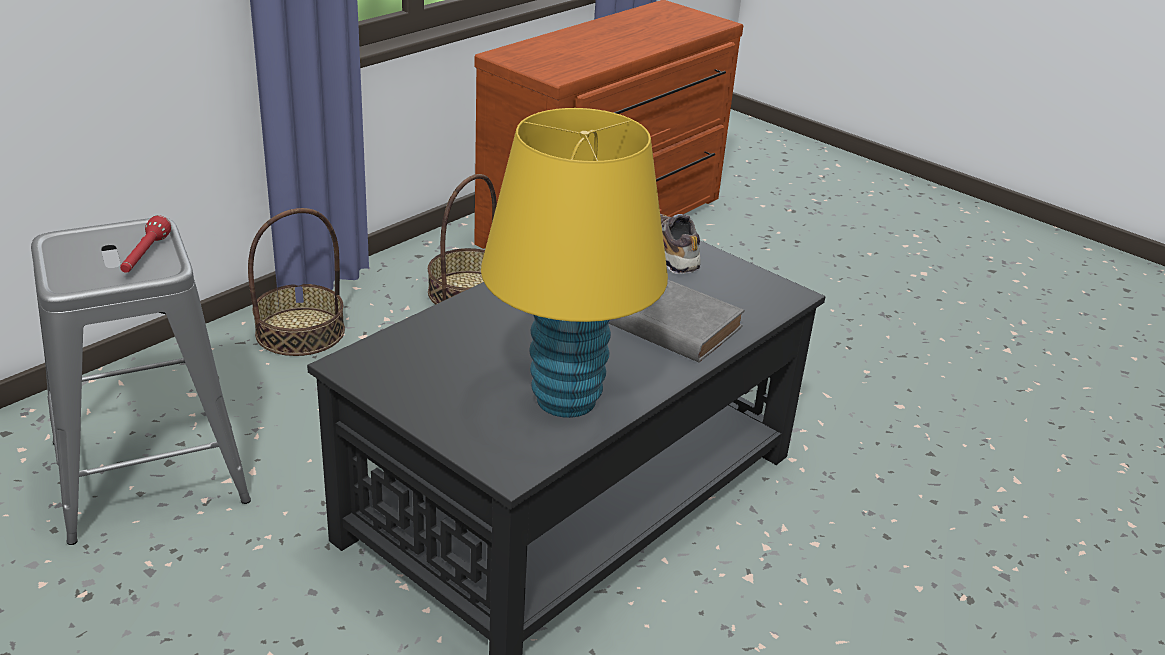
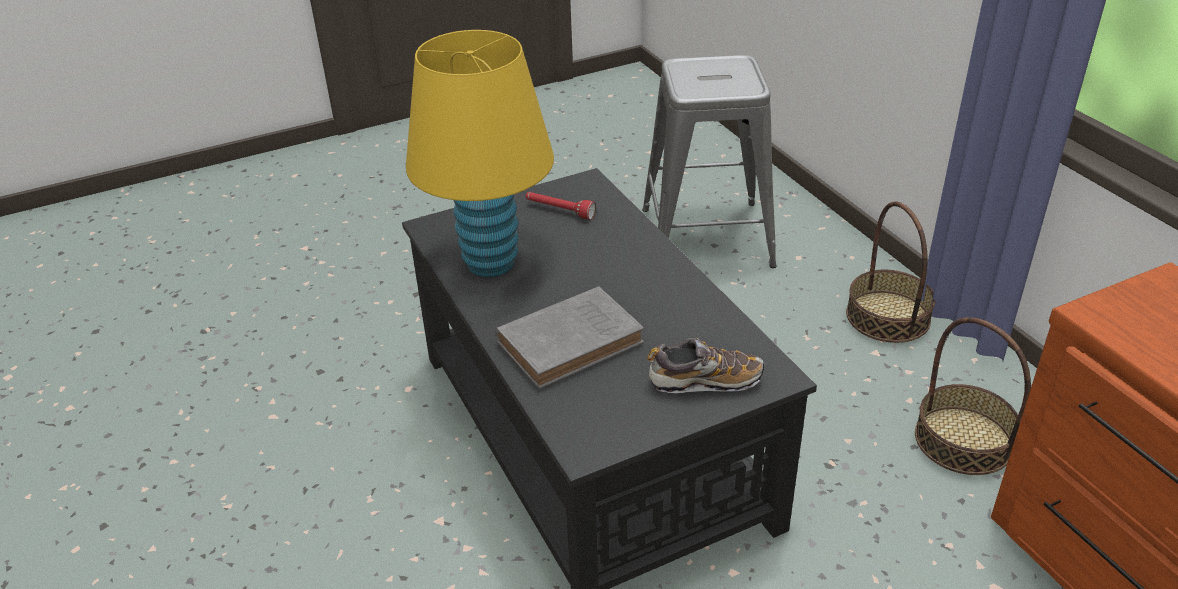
camera: 115 degrees right, 5 degrees up
(144, 256) = (706, 85): red flashlight -> red flashlight (559, 210)

